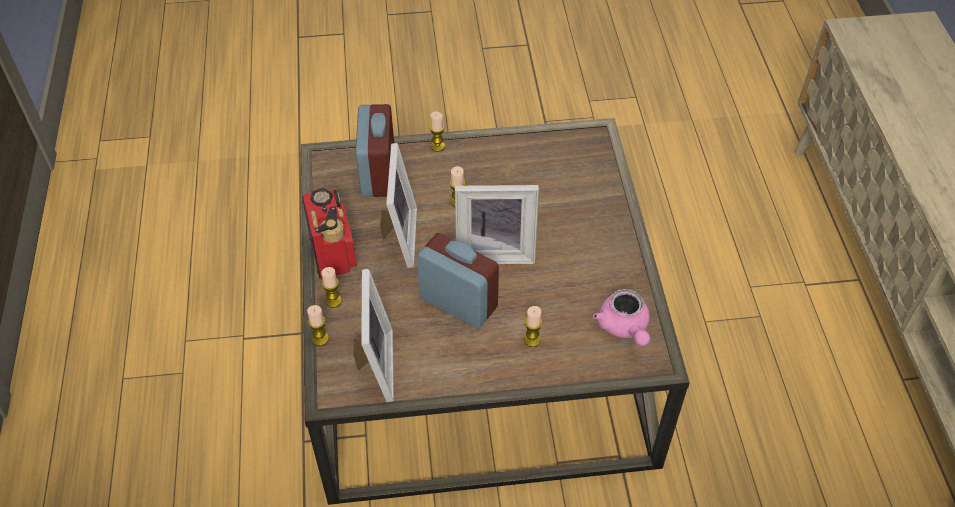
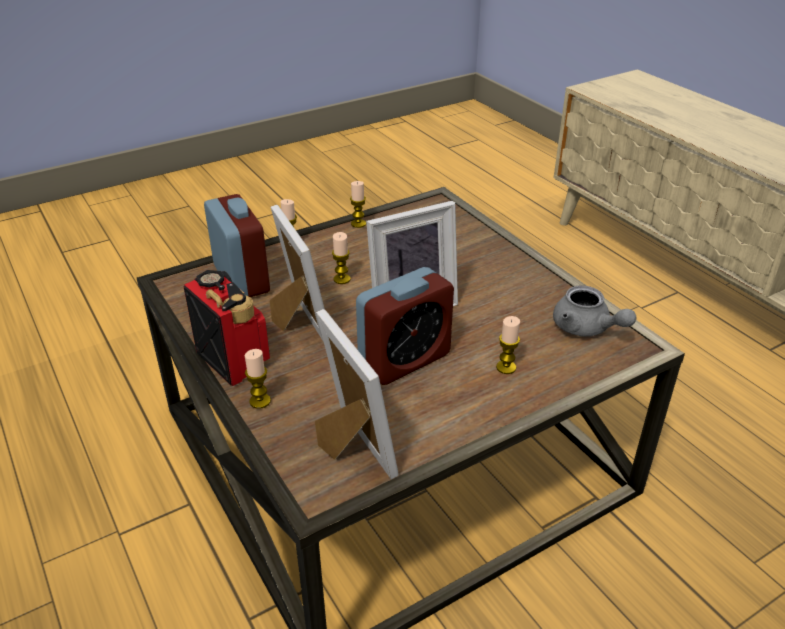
camera: 25 degrees left, 15 degrees down
(320, 339) = (266, 443): candle -> candle (358, 224)
(458, 303) = (404, 360): alarm clock -> alarm clock turned 135 degrees clockwise
(624, 327) = (586, 329): pink teapot -> grey teapot

